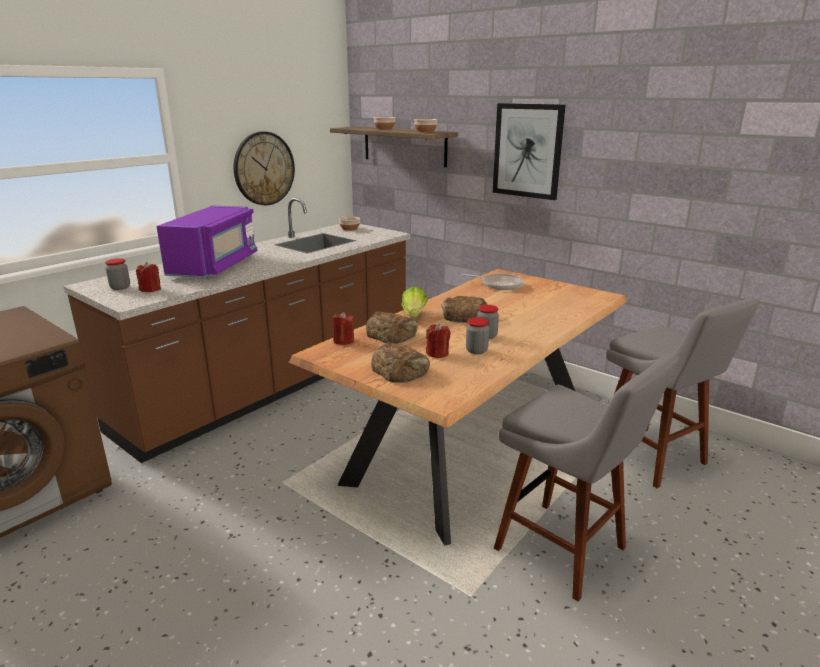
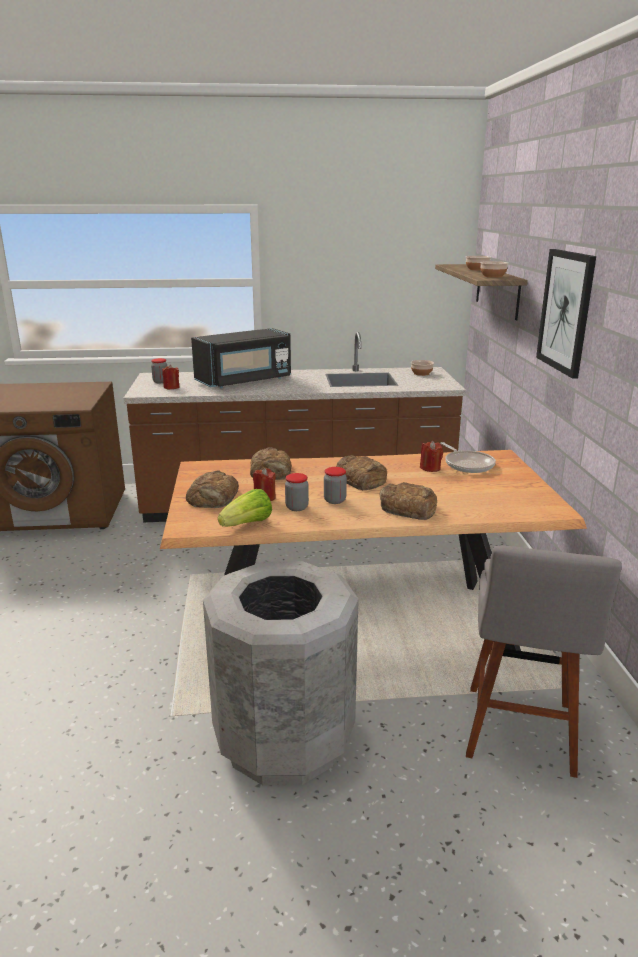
camera: 45 degrees right, 0 degrees up
(215, 266) = (244, 381): purple microwave -> black microwave
(264, 168) = (352, 300): wall clock -> none
(343, 341) = (230, 464): red candle -> red candle (430, 468)
(414, 315) = (322, 464): lettuce -> lettuce (248, 524)
(537, 323) = (408, 508): none -> bread
(566, 552) = (284, 740): grey stool -> grey trash can

